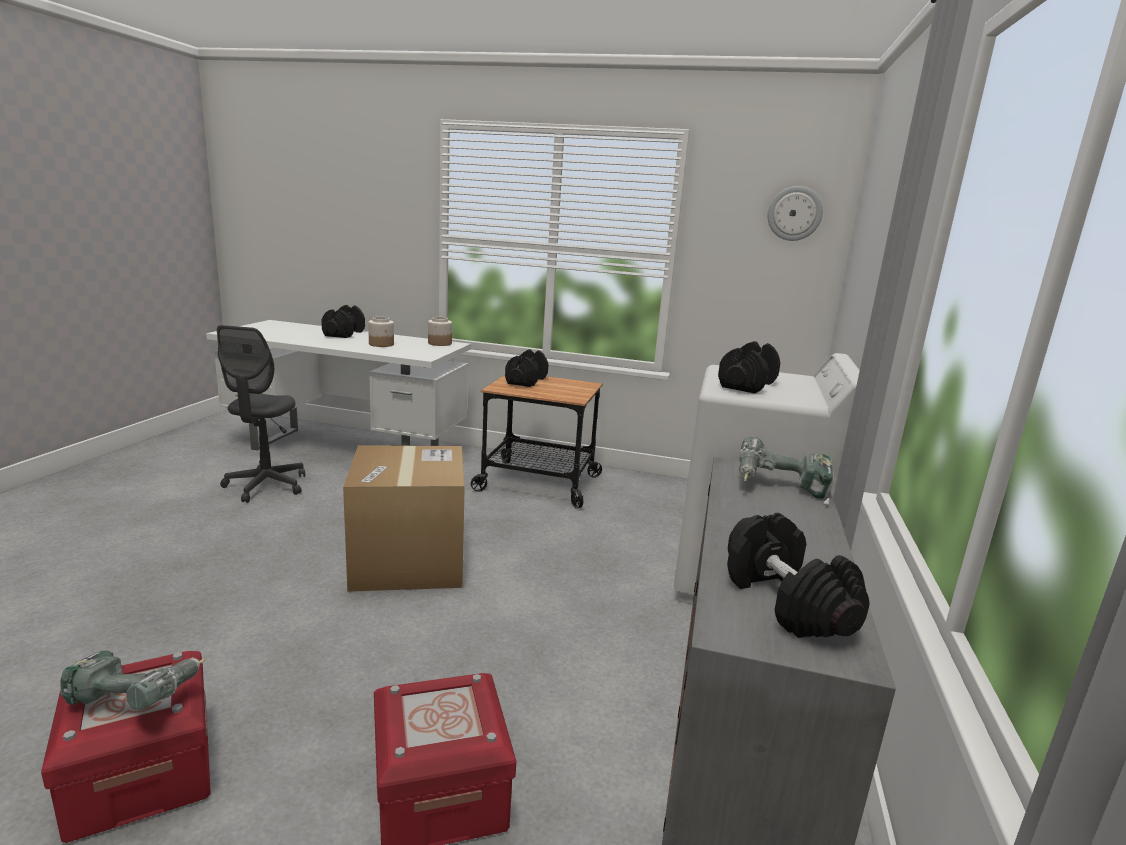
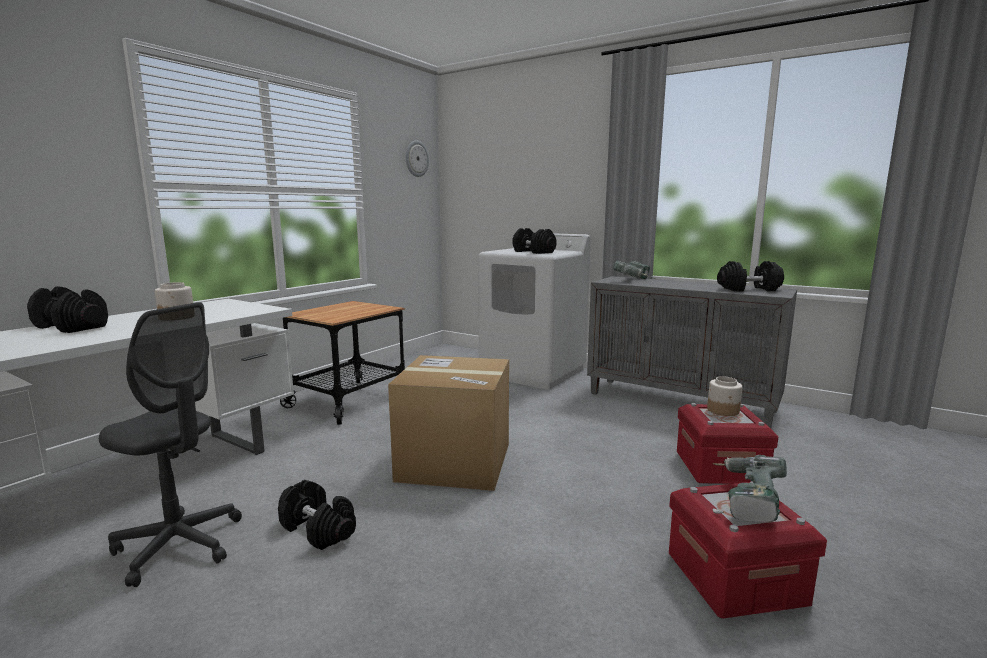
camera: 70 degrees left, 5 degrees down
(439, 343) = (211, 304): jar -> jar (723, 410)
(526, 381) = (320, 312): black dumbbell -> black dumbbell (318, 529)

